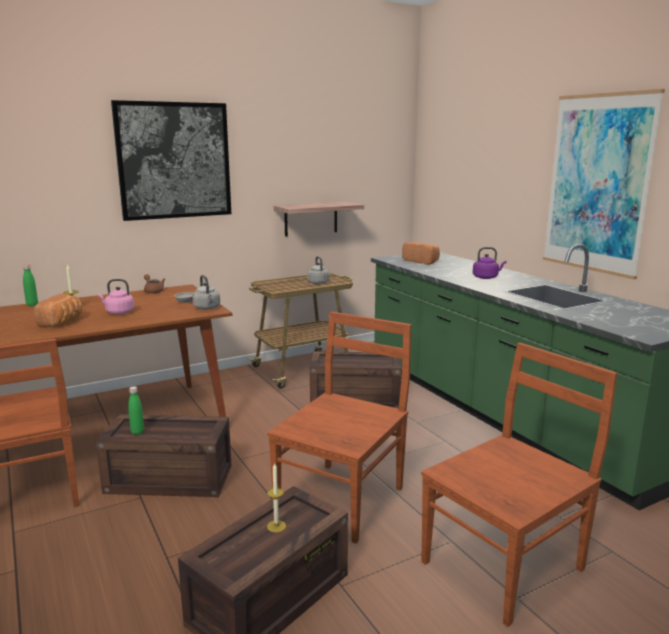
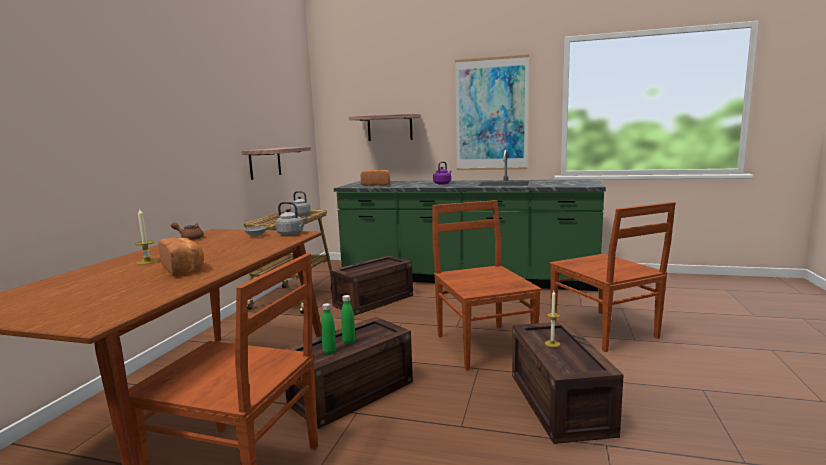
camera: 45 degrees left, 5 degrees down
(32, 305) = (79, 272): green bottle -> green bottle (349, 342)
(118, 312) = (217, 252): pink kettle -> none
(174, 161) = (167, 101): picture -> none
(480, 187) = (389, 128): none -> shelf
(505, 564) = (604, 331): brown chair -> brown chair turned 150 degrees clockwise

